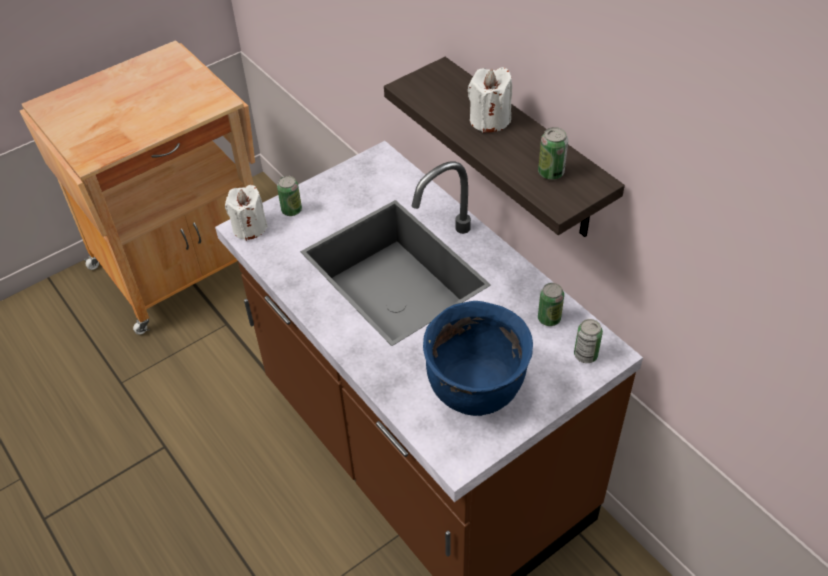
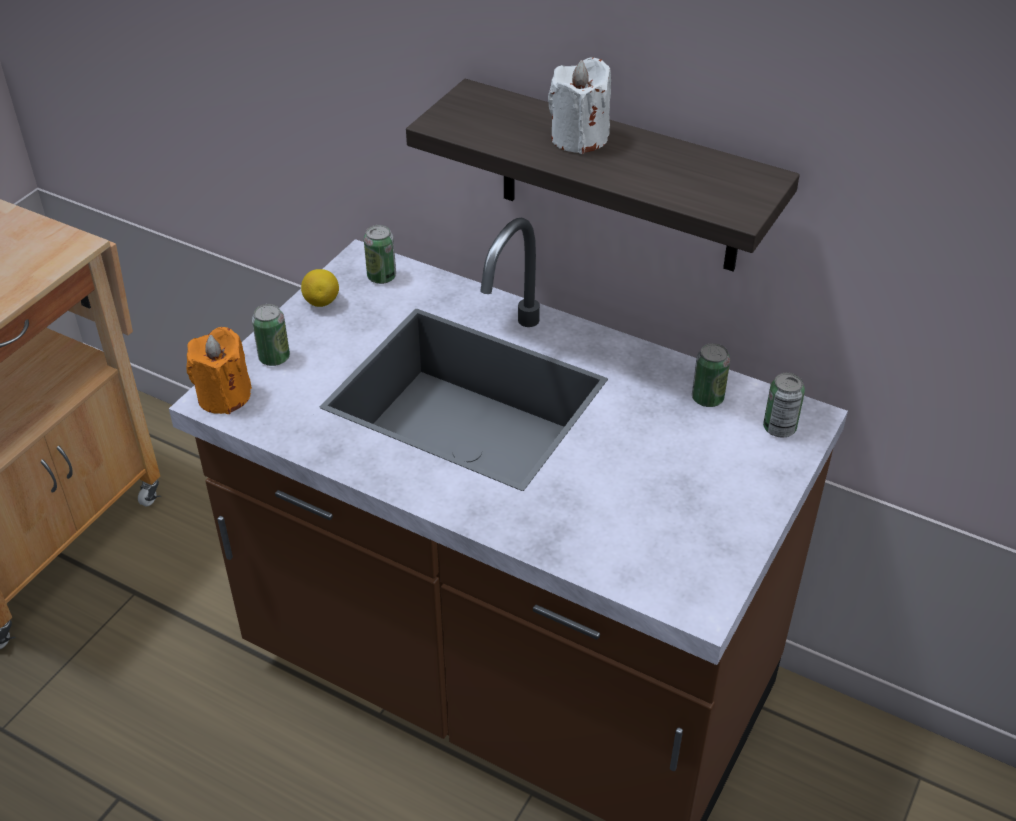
camera: 25 degrees left, 5 degrees down
(249, 228) = (224, 396): white candle -> orange candle
(340, 180) = (322, 302): none -> lemon
(476, 390) = (670, 512): blue cooking pot -> none
(551, 173) = (701, 180): can -> can (381, 277)

